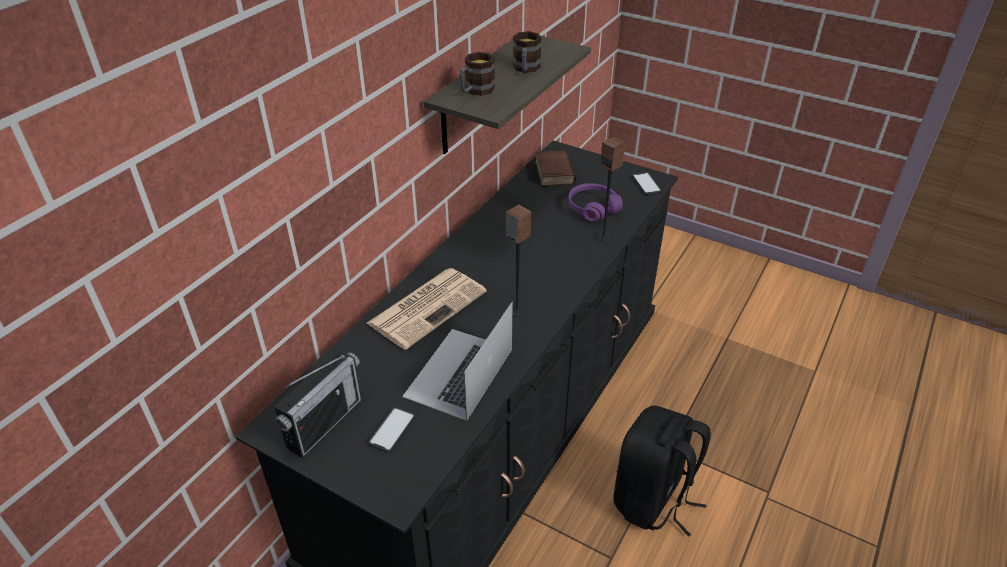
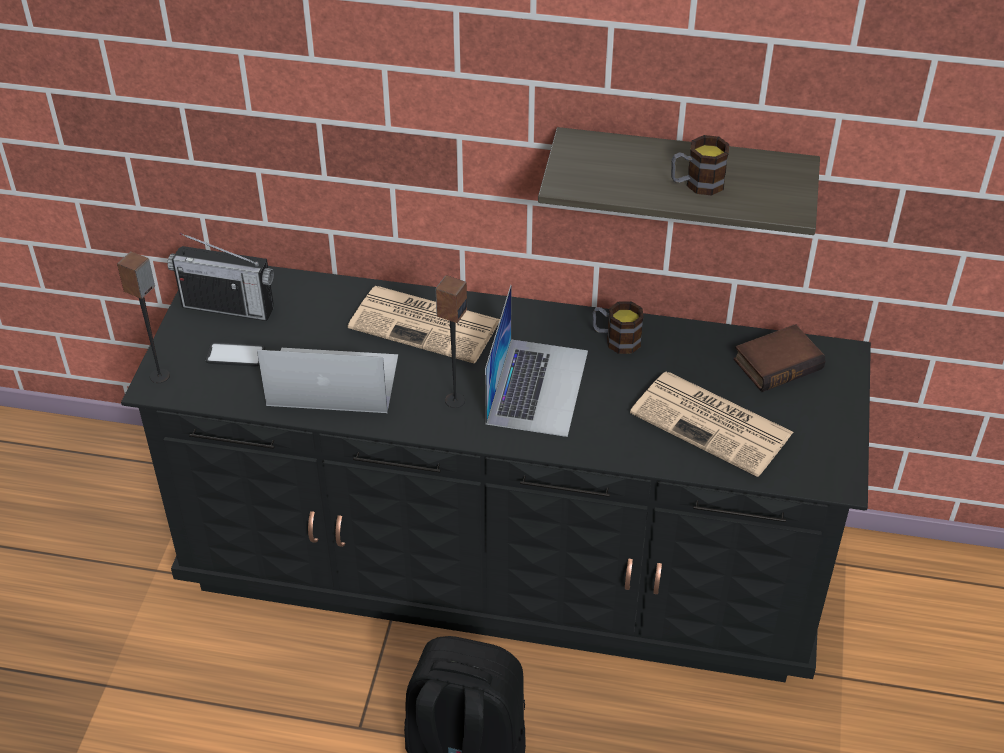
camera: 70 degrees right, 5 degrees up
(475, 91) = (606, 158): mug -> mug (616, 340)
(523, 269) = (537, 386): none -> laptop
(593, 208) = (713, 424): purple headphones -> newspaper
(603, 237) = (650, 449): speaker -> speaker (160, 376)
(646, 184) = (817, 471): phone -> none

